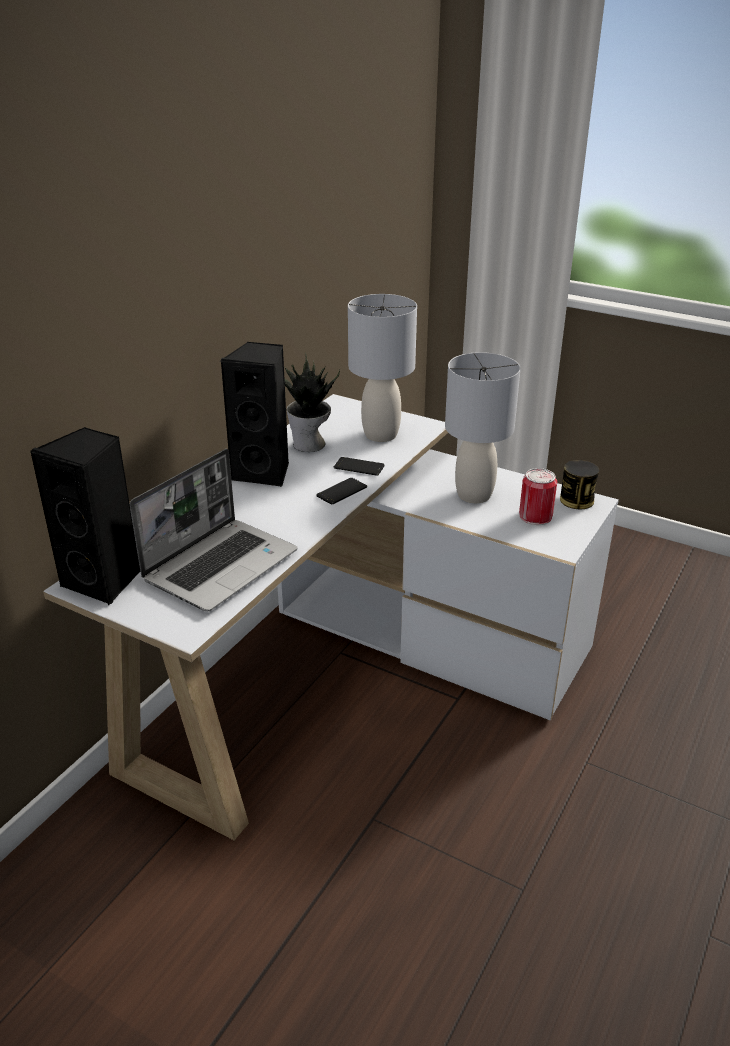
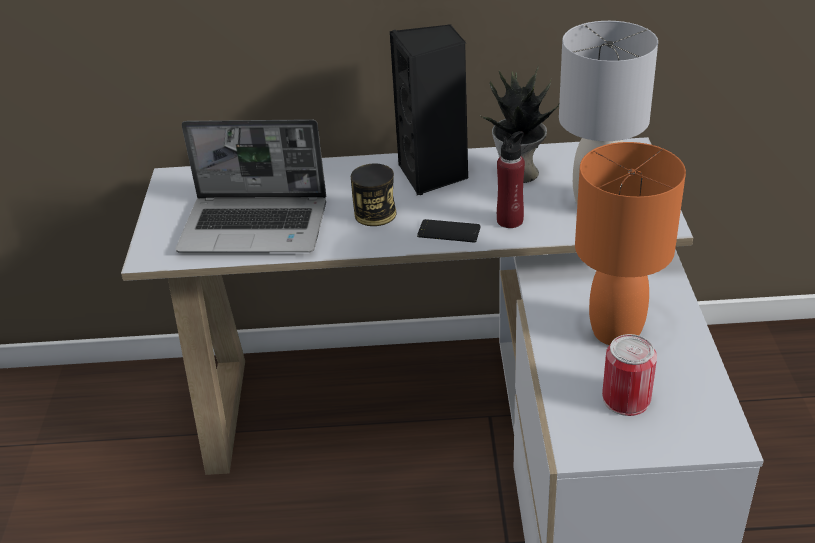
camera: 60 degrees right, 5 degrees up
(105, 581) = (187, 186): black speaker -> none
(359, 467) = (510, 220): phone -> red bottle
(473, 495) = (615, 331): grey table lamp -> orange table lamp
(576, 500) = (709, 421): can -> can (375, 214)

